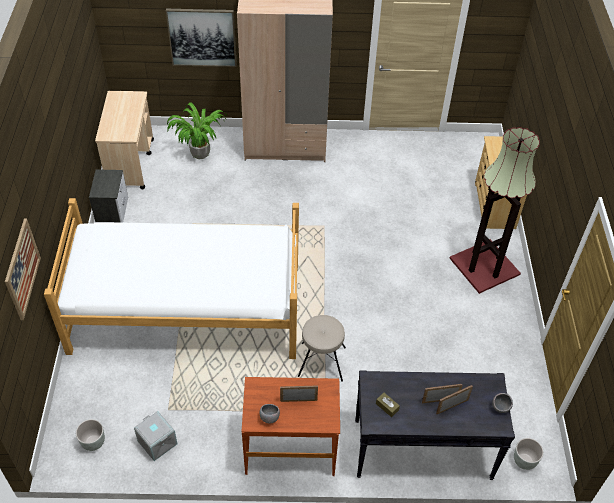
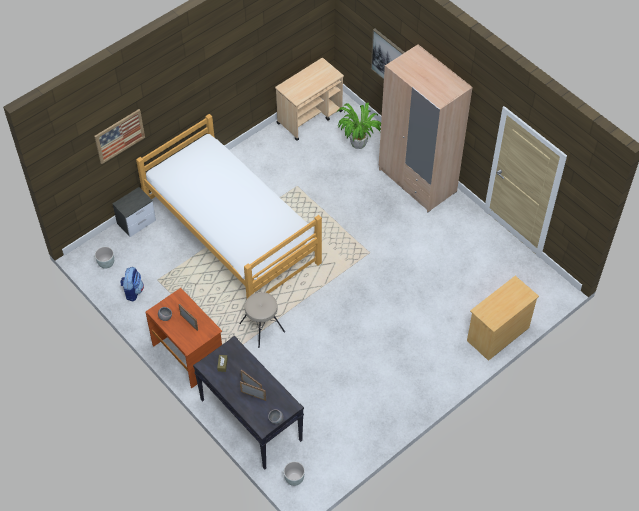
camera: 50 degrees right, 5 degrees up
(112, 210) = (263, 140): nightstand -> nightstand (137, 222)
(156, 443) = (133, 291): grey storage box -> backpack
(485, 266) = (432, 364): floor lamp -> none

